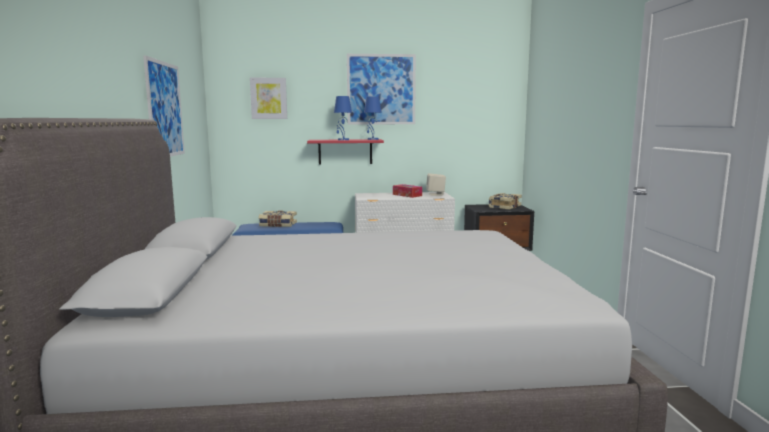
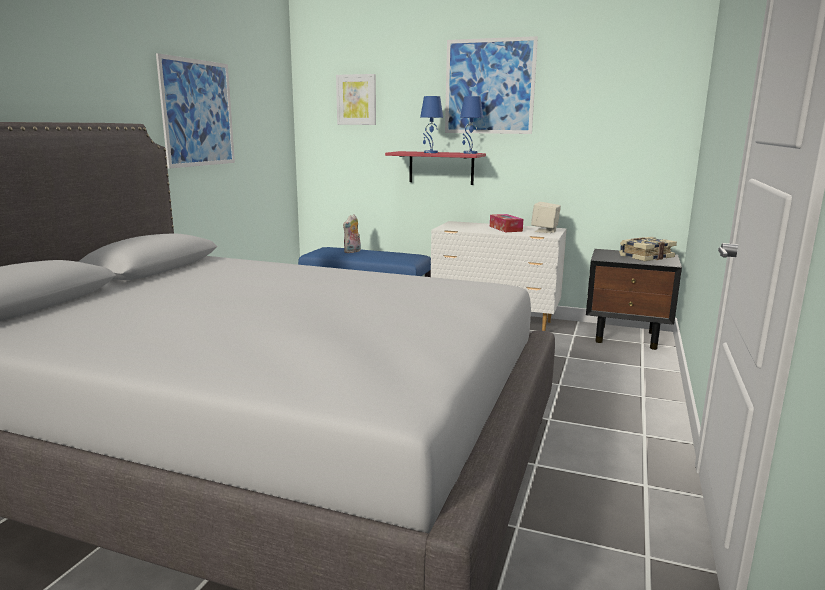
camera: 25 degrees right, 5 degrees up
(278, 225) = (352, 252): book -> plush toy

